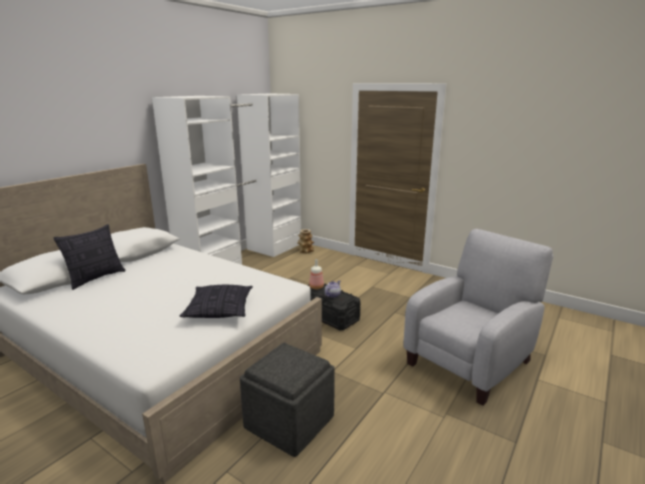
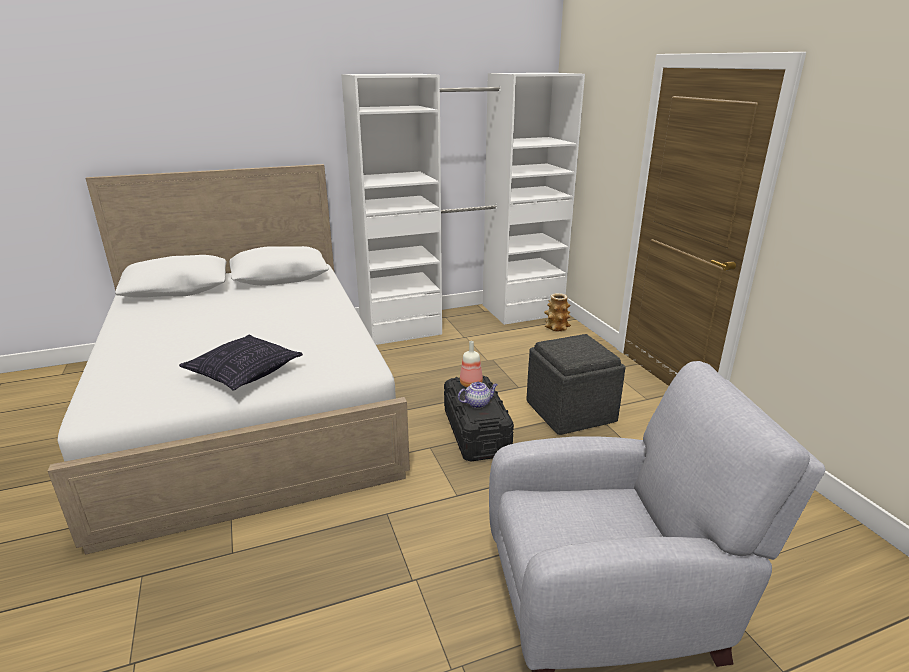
camera: 35 degrees right, 5 degrees up
(96, 278) = (205, 296): pillow -> none
(289, 421) = (264, 553): grey ottoman -> grey ottoman (570, 411)

